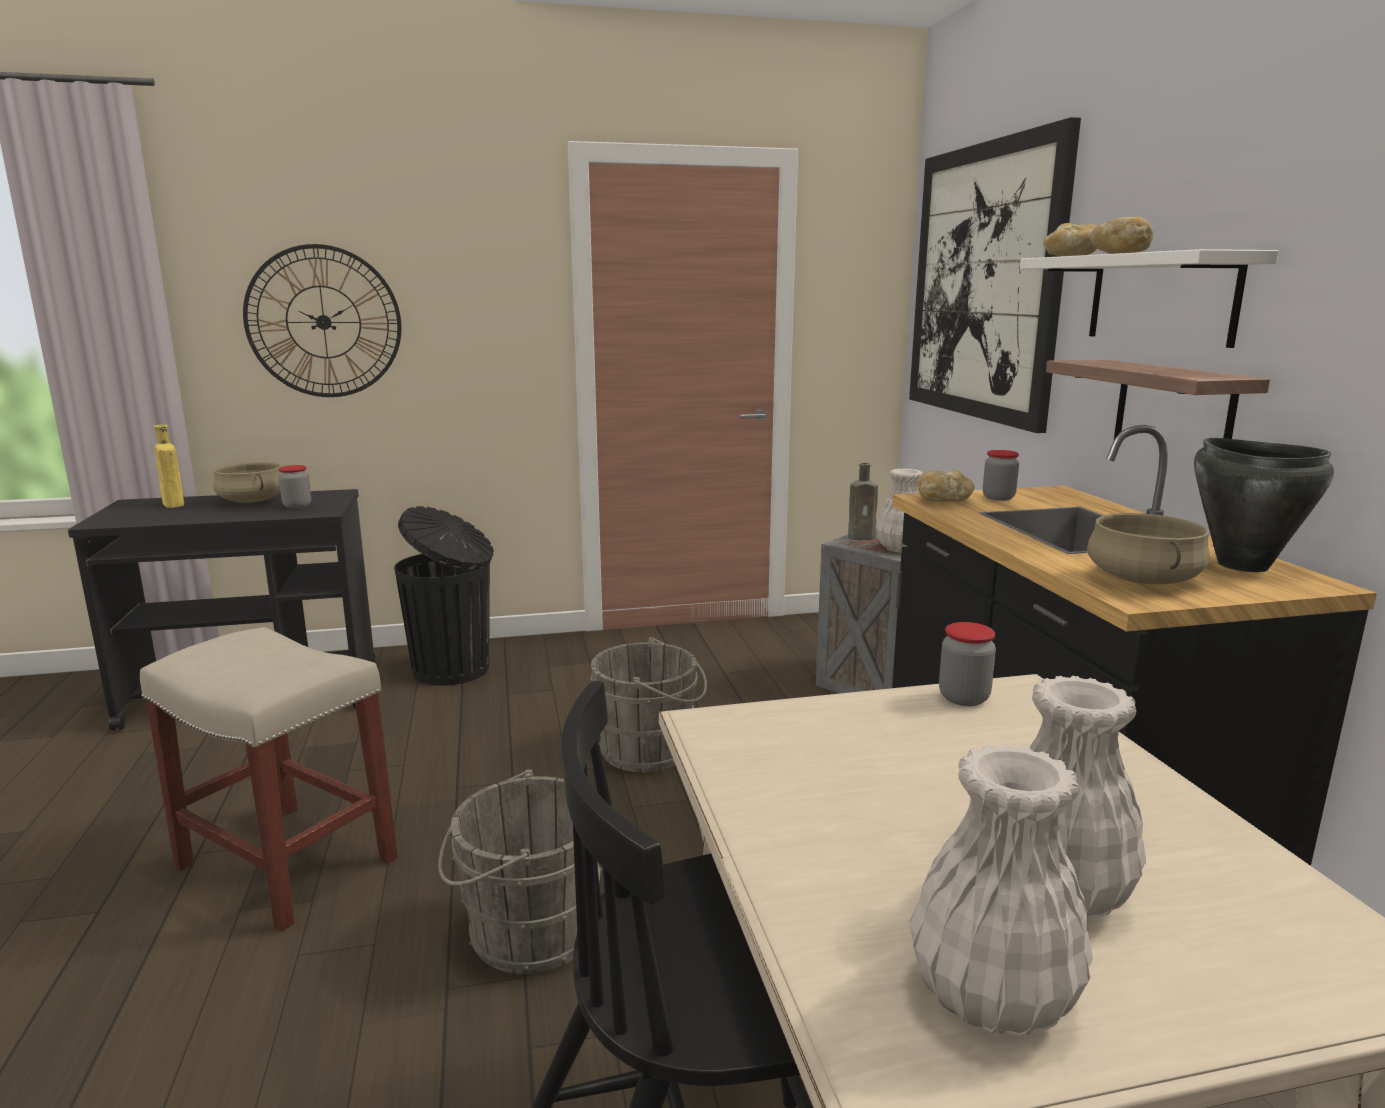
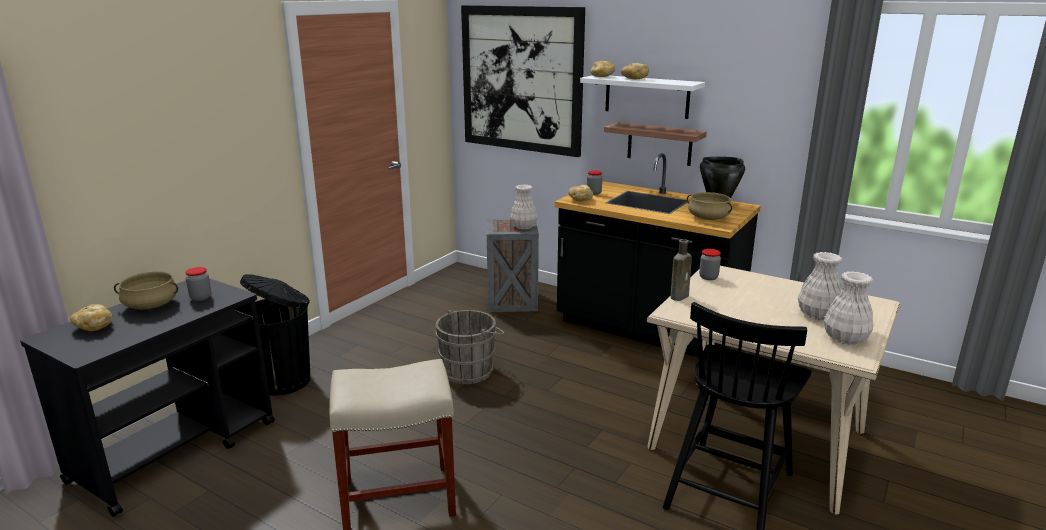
camera: 45 degrees left, 5 degrees up
(174, 505) = (94, 327): yellow bottle -> bread
(323, 322) = (139, 153): wall clock -> none
(525, 932) = (549, 456): grey bucket -> none
(863, 537) = (497, 225): brown bottle -> brown bottle (680, 296)

